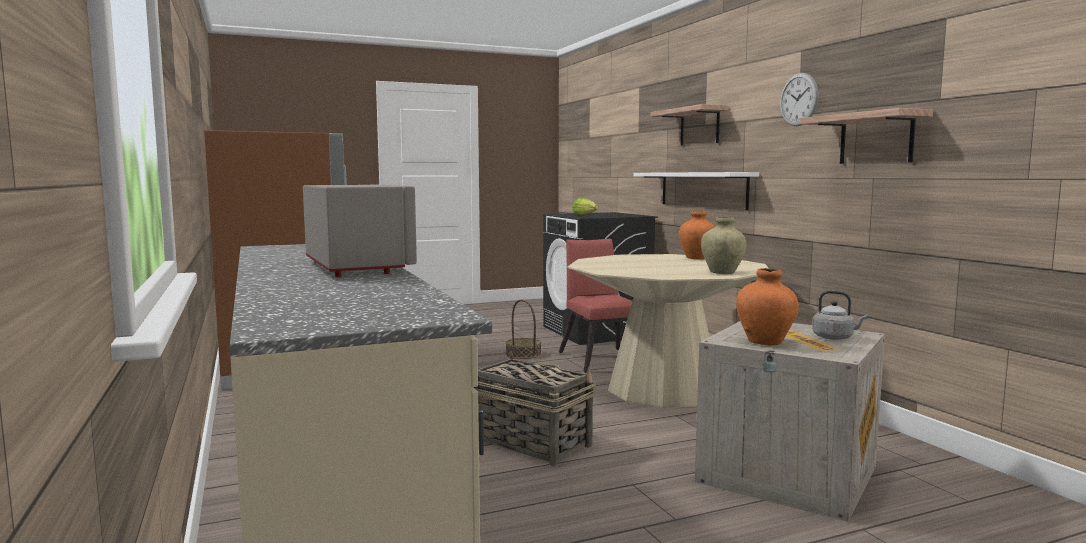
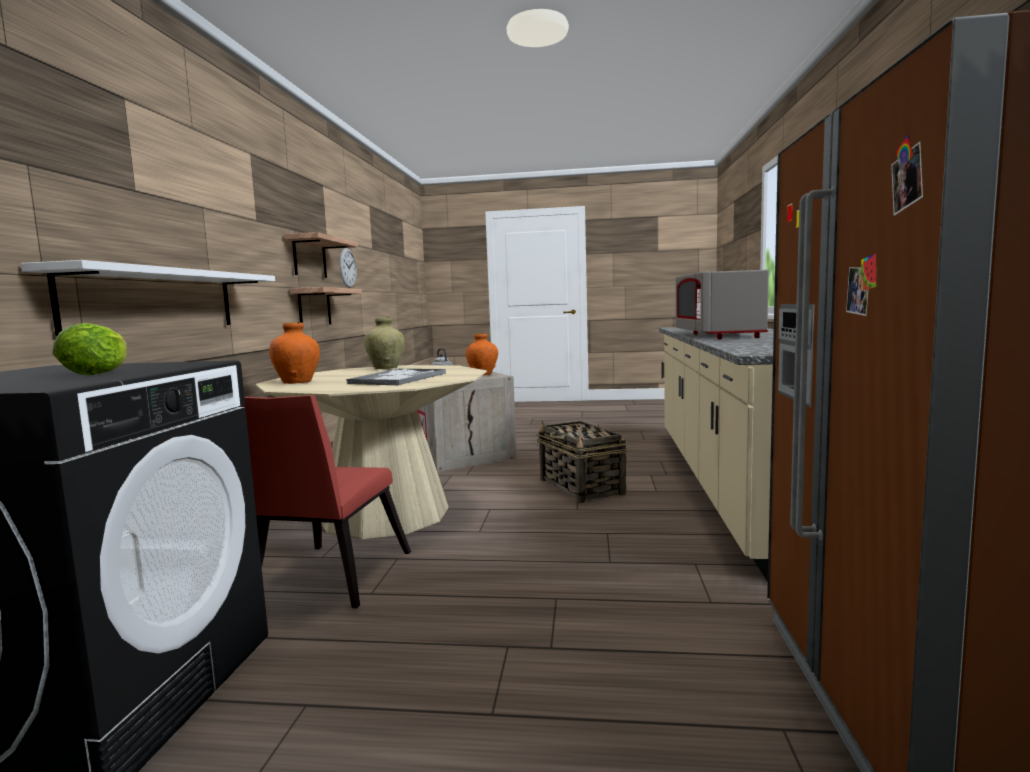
camera: 150 degrees left, 0 degrees up
(523, 354) = (413, 625): basket -> none
(632, 263) = (399, 378): none -> tray
(699, 126) = (132, 191): shelf -> shelf (314, 307)
(798, 99) = (259, 205): wall clock -> wall clock (348, 268)

